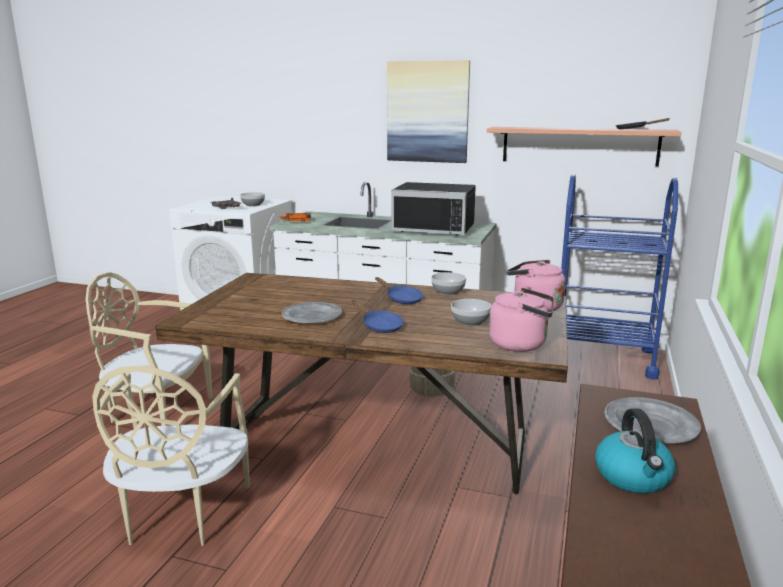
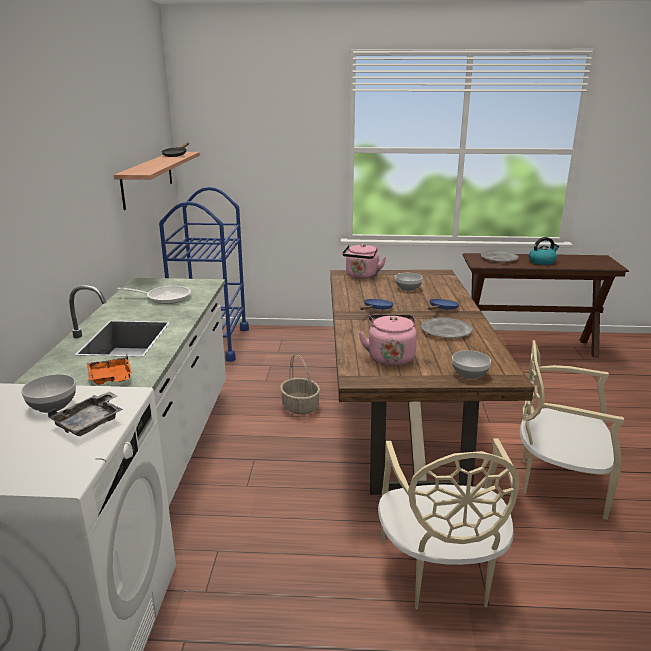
camera: 105 degrees left, 5 degrees up
(181, 514) = (559, 482): beige chair -> beige chair turned 150 degrees counterclockwise
(427, 112) = (76, 170): picture -> none
(435, 228) = (164, 297): black microwave -> frying pan
(447, 292) = (346, 297): bowl -> bowl (469, 374)
(521, 344) = (433, 277): pink kettle -> pink kettle (390, 357)

